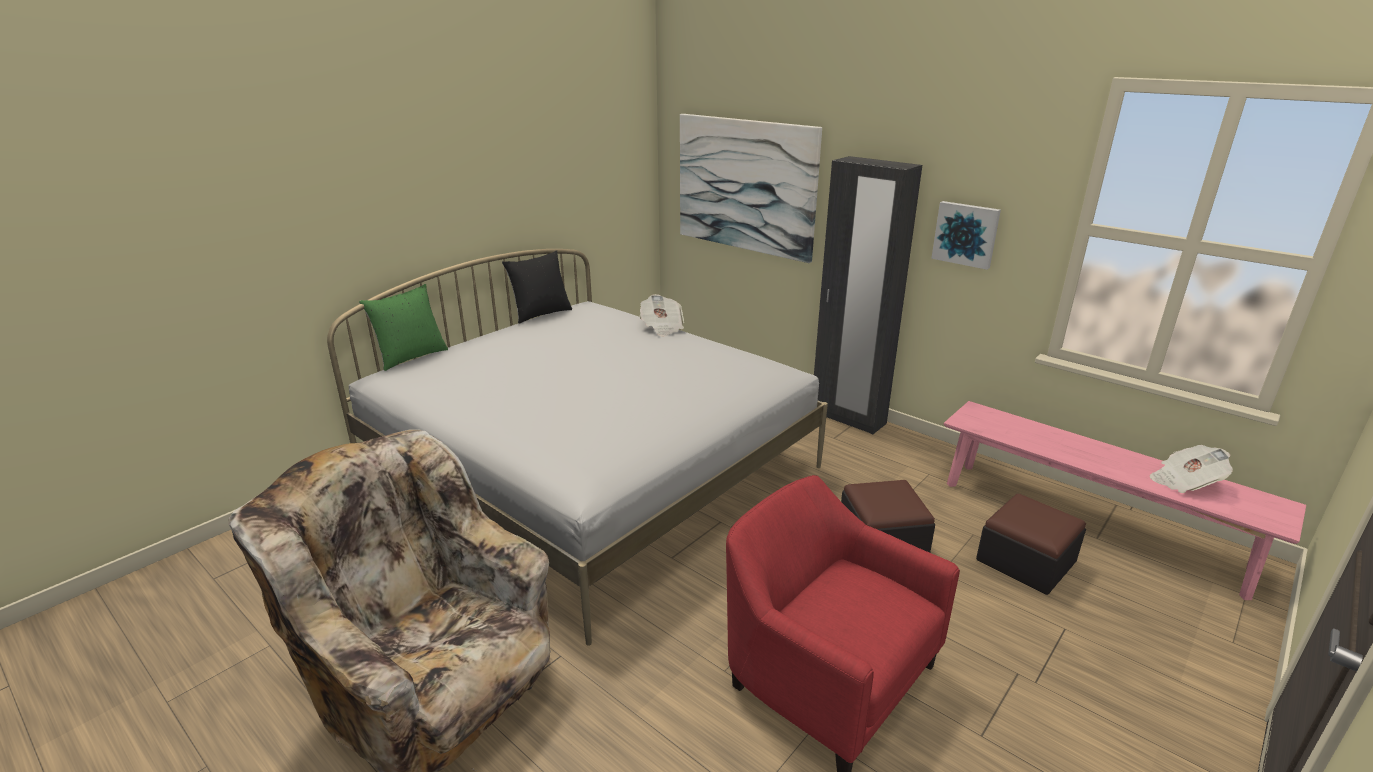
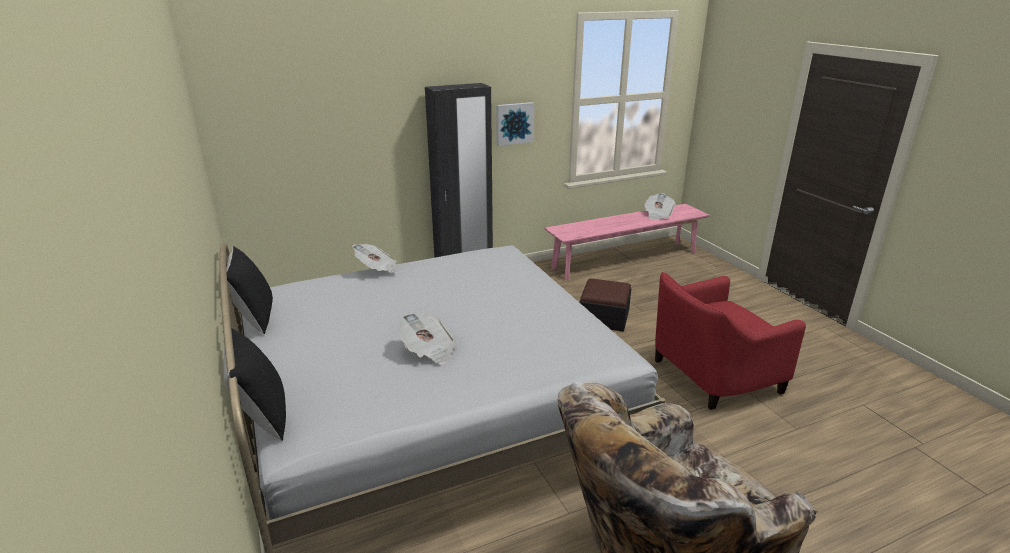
camera: 65 degrees left, 0 degrees up
(411, 357) = (262, 417): green pillow -> black pillow
(525, 385) = (428, 351): none -> newspaper
(745, 185) = (323, 132): picture -> none
(1025, 561) = (645, 286): ottoman -> none

